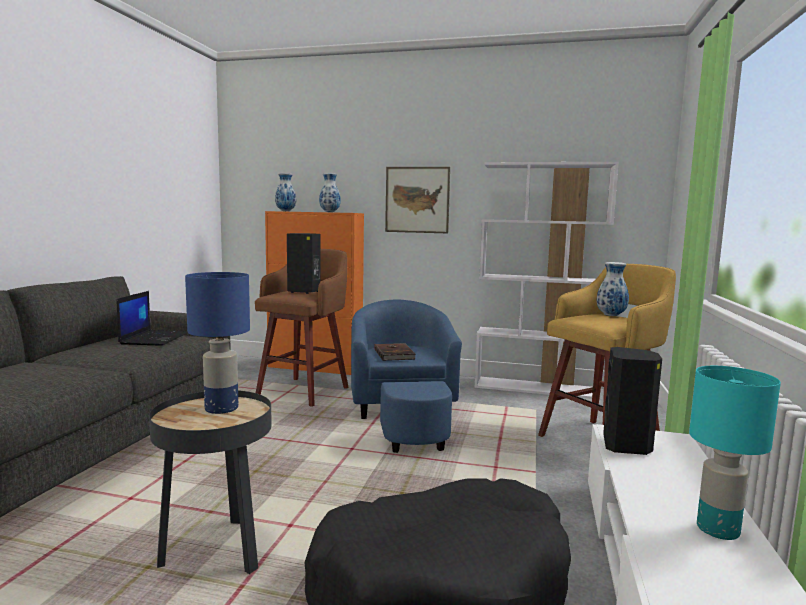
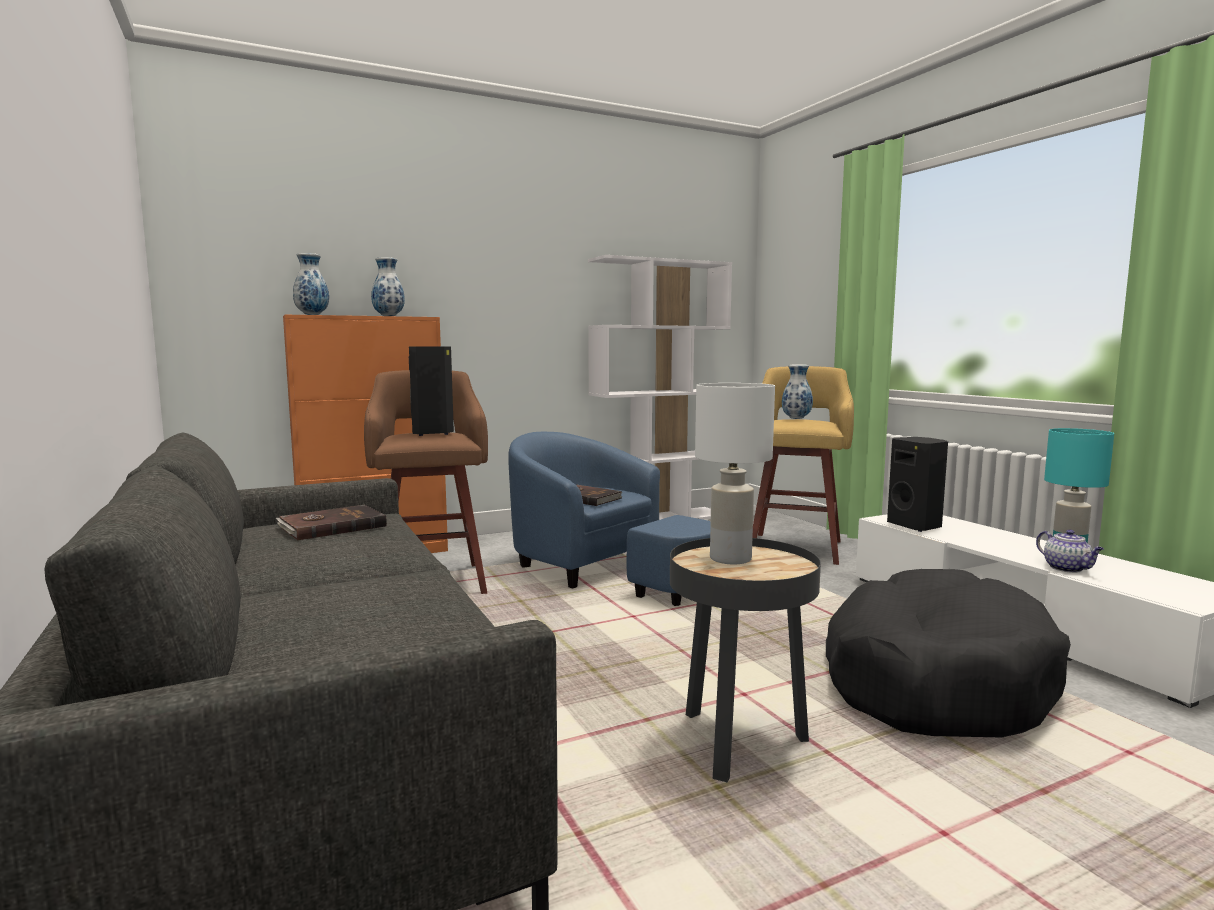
camera: 40 degrees left, 0 degrees up
(155, 338) = (331, 526): laptop -> brown book
(222, 408) = (729, 558): blue table lamp -> white table lamp
(417, 200) = (502, 300): picture -> none
(659, 540) = (1067, 569): none -> teapot

